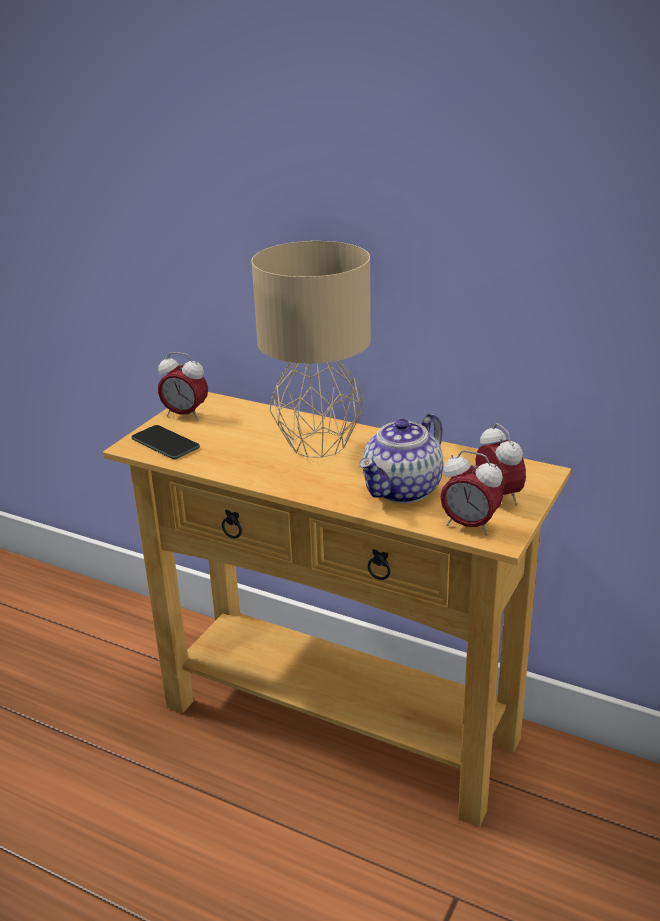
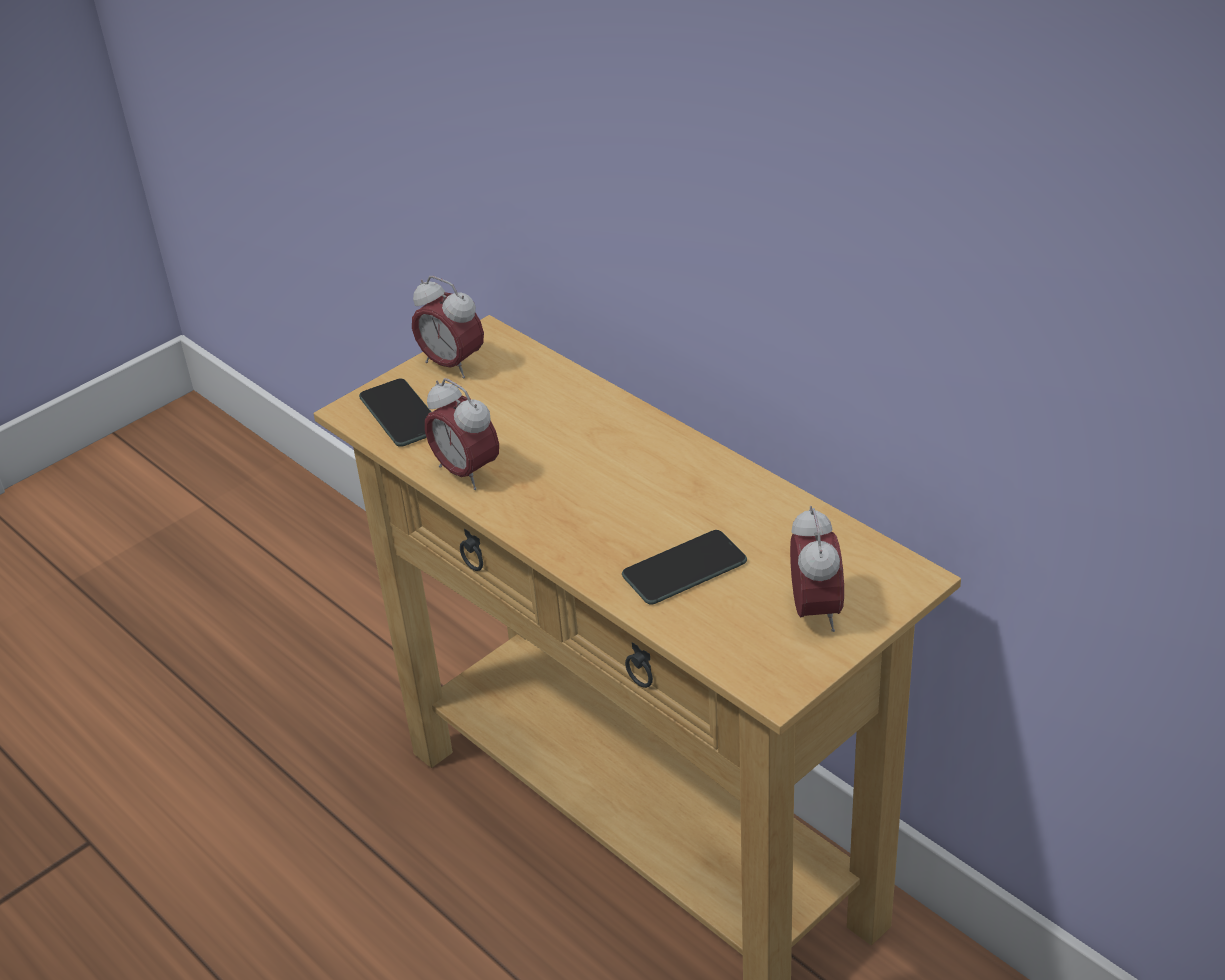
camera: 20 degrees right, 10 degrees up
(319, 445) = (611, 459): beige table lamp -> none
(403, 490) = (684, 569): teapot -> phone
(469, 526) = (743, 654): alarm clock -> alarm clock (466, 472)

